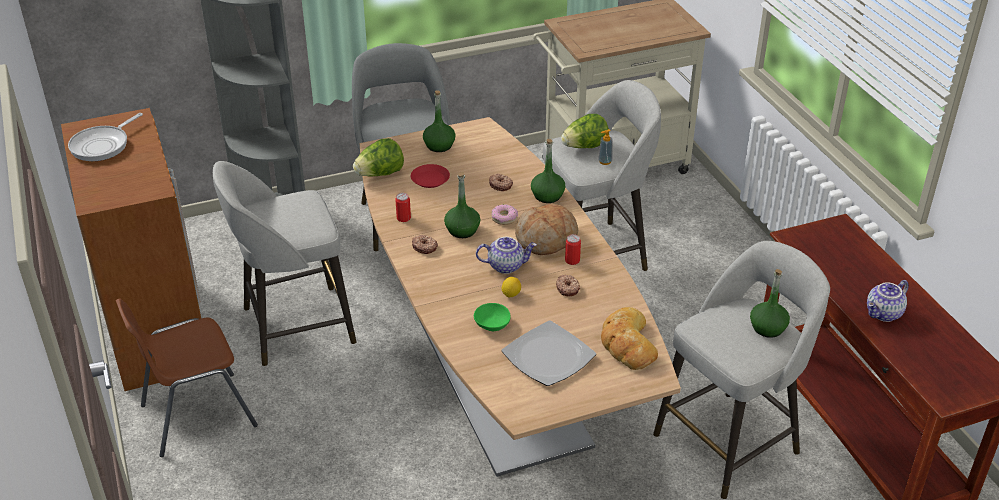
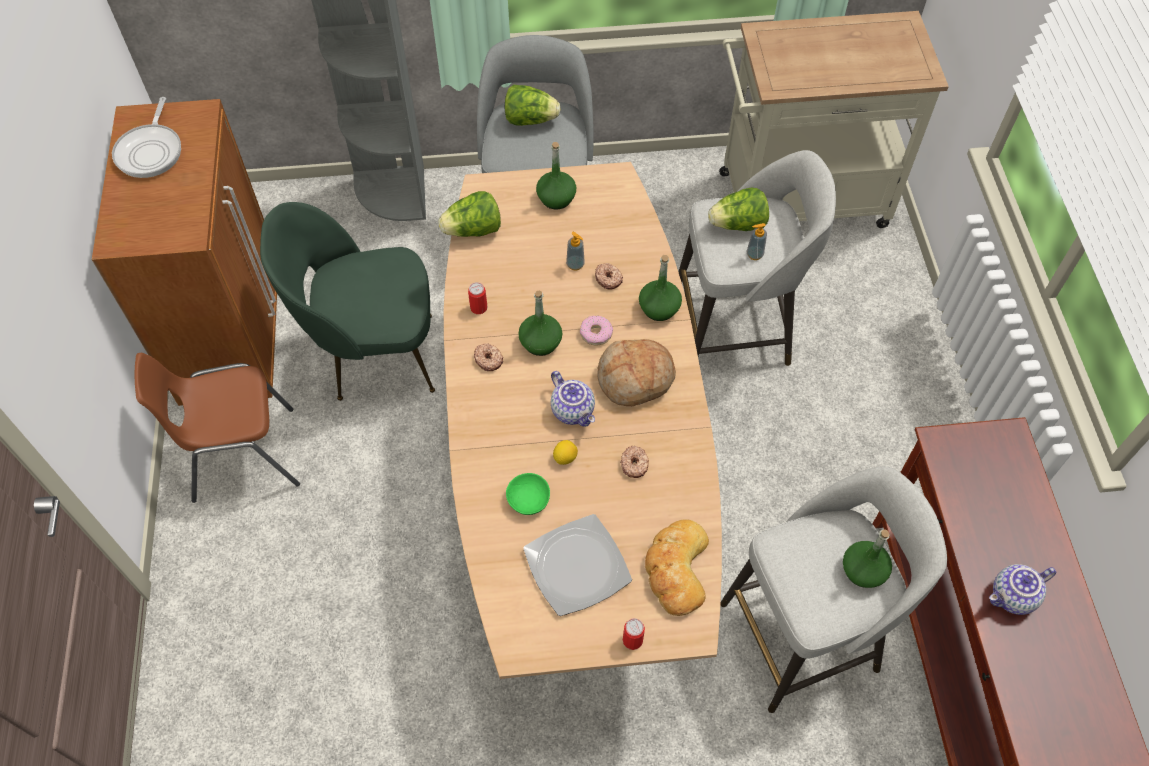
camera: 15 degrees right, 20 degrees up
(103, 145) = (151, 151): frying pan -> frying pan turned 45 degrees counterclockwise
(294, 326) = (374, 357): grey stool -> green chair
(396, 110) = (530, 119): none -> lettuce
(430, 179) = (529, 251): red plate -> none
(470, 181) = (575, 264): none -> soap dispenser
(506, 265) = (574, 410): teapot -> teapot turned 45 degrees clockwise
(572, 260) = (654, 420): can -> can (632, 640)

